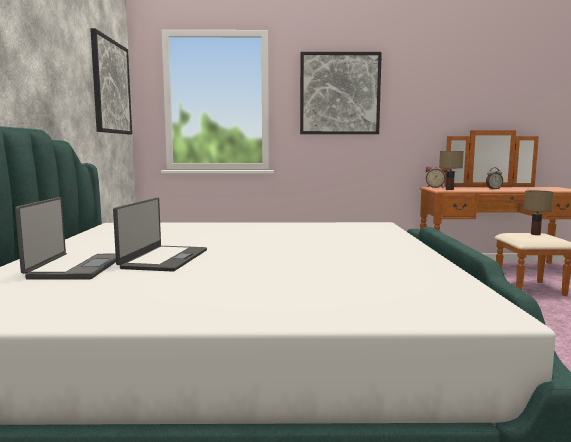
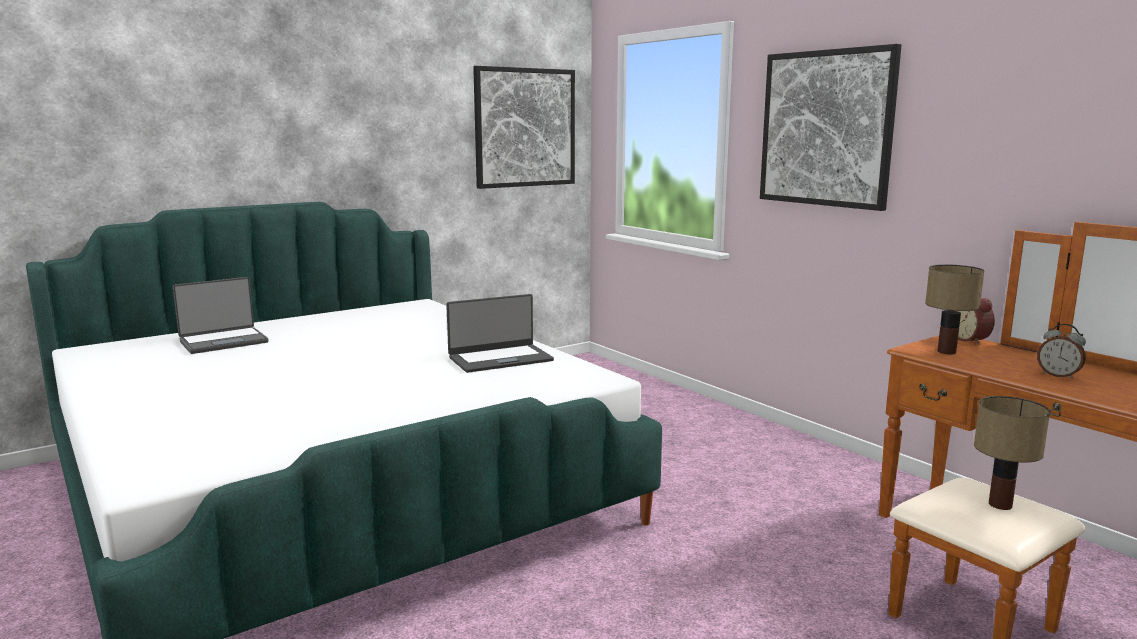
camera: 55 degrees right, 5 degrees up
(164, 259) = (278, 352): laptop -> laptop (500, 359)

